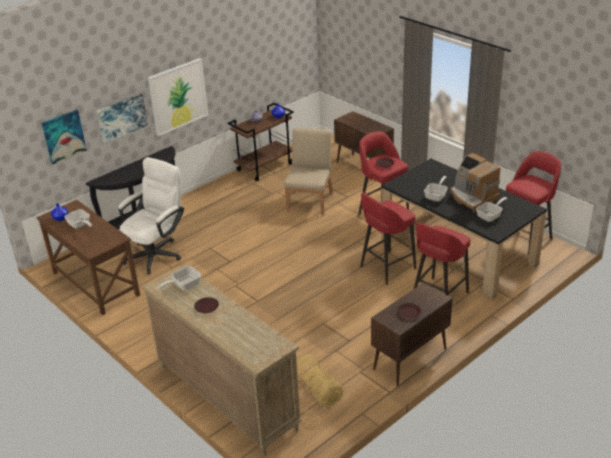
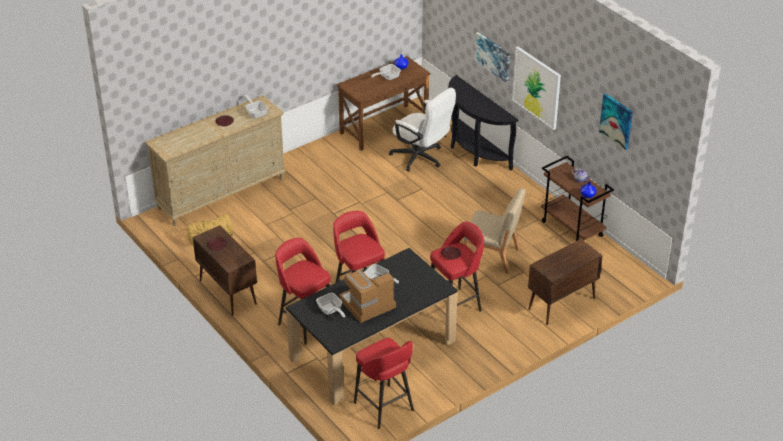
camera: 95 degrees right, 5 degrees up
(63, 136) = (455, 27): picture -> picture (616, 121)

